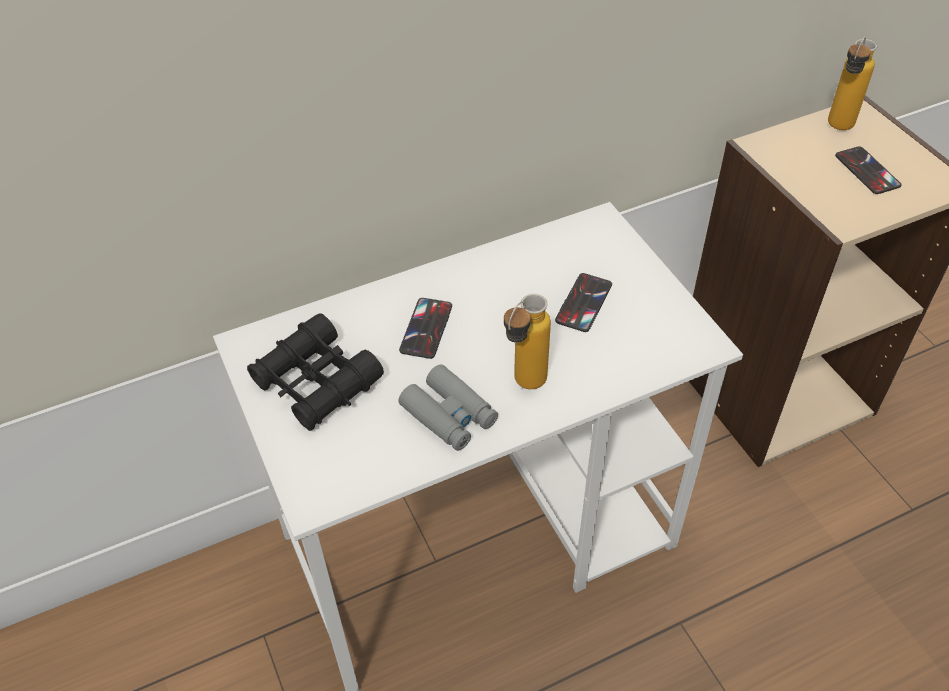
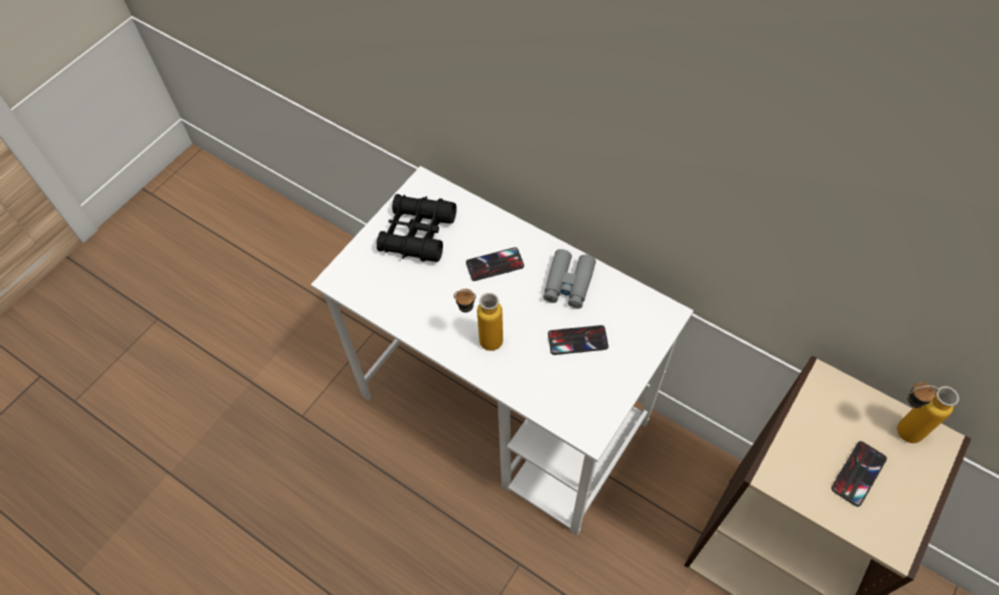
camera: 60 degrees right, 10 degrees up
(449, 415) = (434, 313): grey binoculars -> grey binoculars (568, 284)

